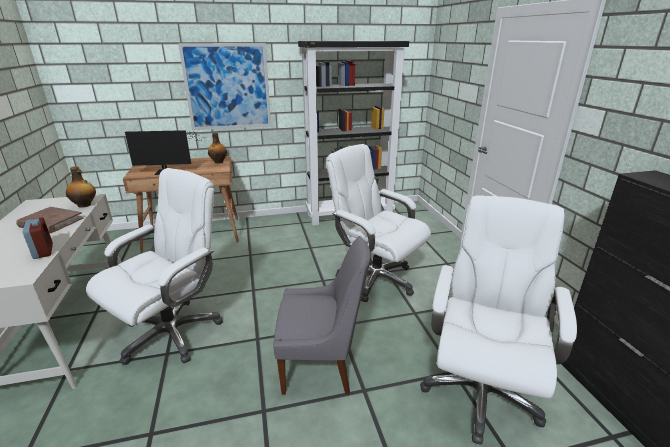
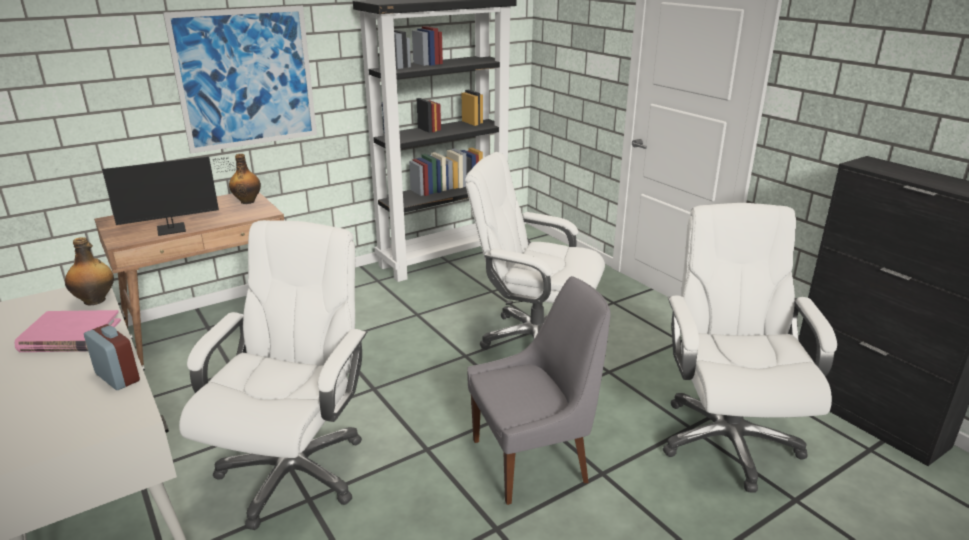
camera: 20 degrees left, 0 degrees up
(51, 222) = (70, 336): brown book -> pink book

